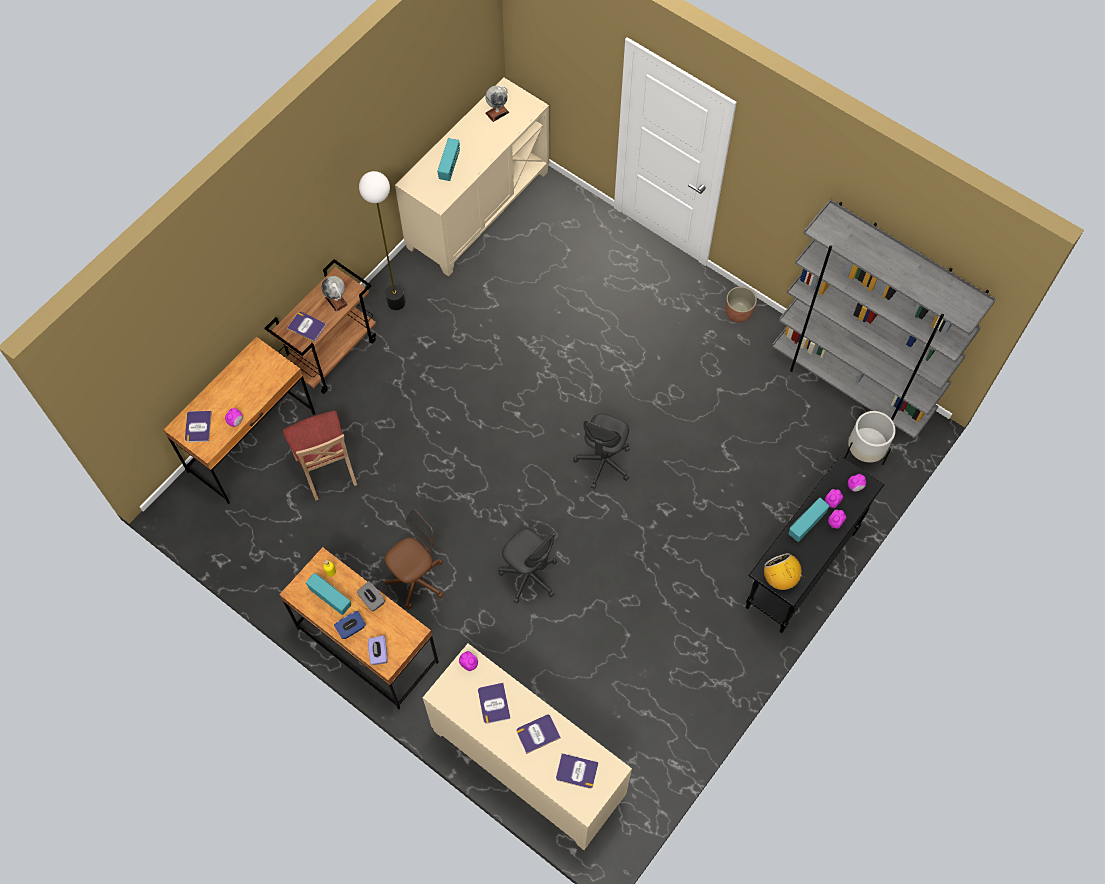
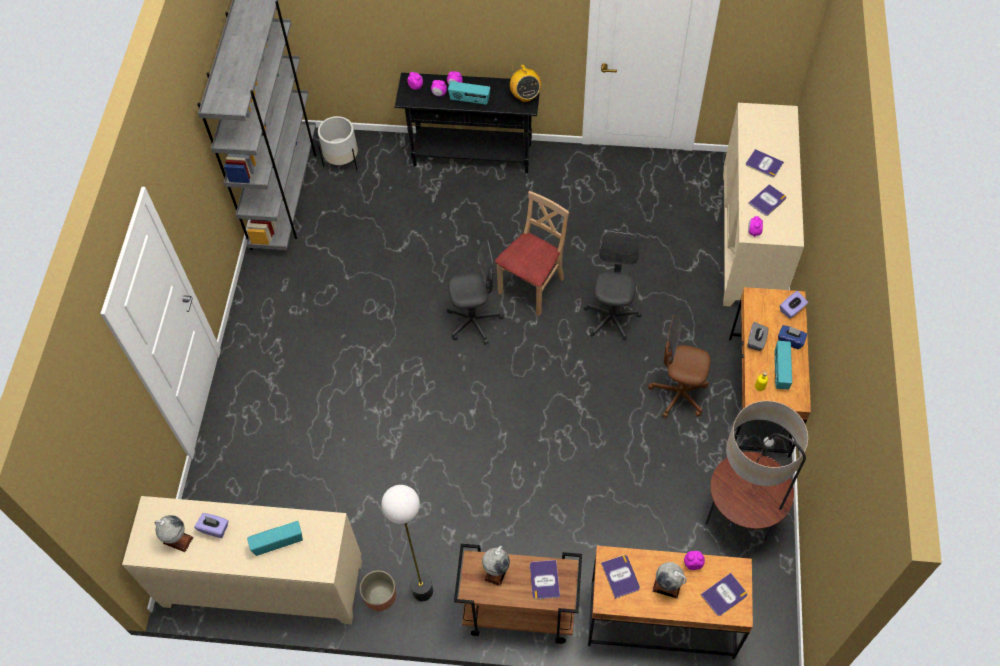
camera: 120 degrees left, 5 degrees down
(234, 394) = (667, 586): none -> globe
(278, 549) = (739, 520): none -> floor lamp
(327, 470) = (637, 532): beige chair -> beige chair (532, 287)
(489, 135) = (214, 528): none -> purple tissue box
(576, 771) = (768, 129): book -> book (620, 576)
(738, 313) = (258, 300): planter -> planter (380, 597)
(780, 578) = (525, 96): radio -> radio turned 45 degrees counterclockwise

